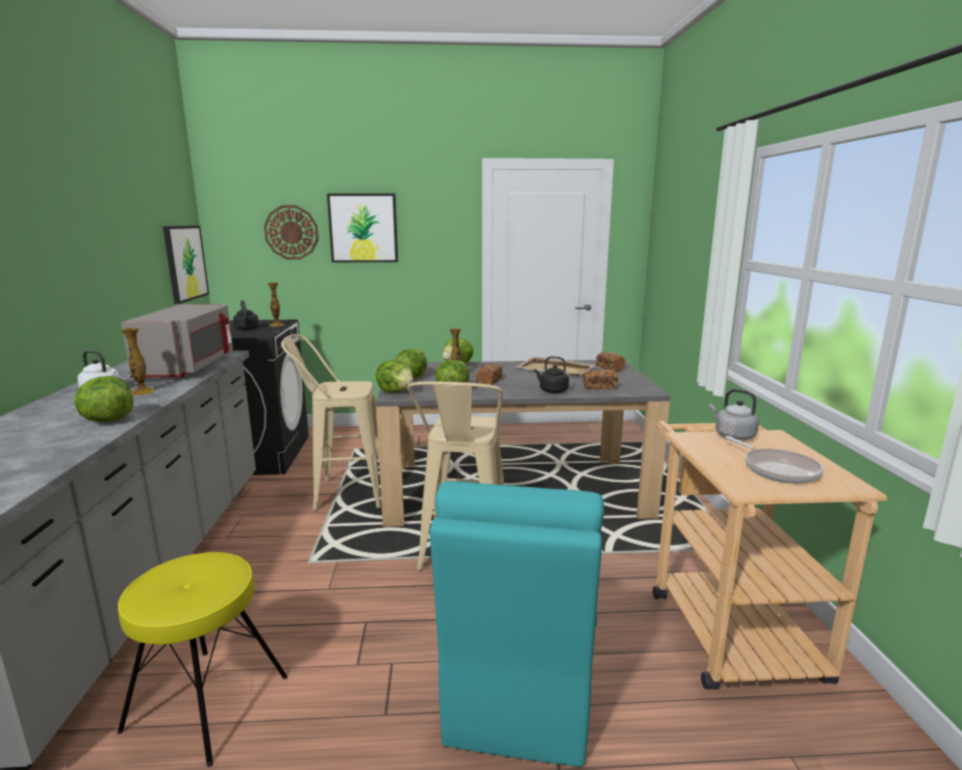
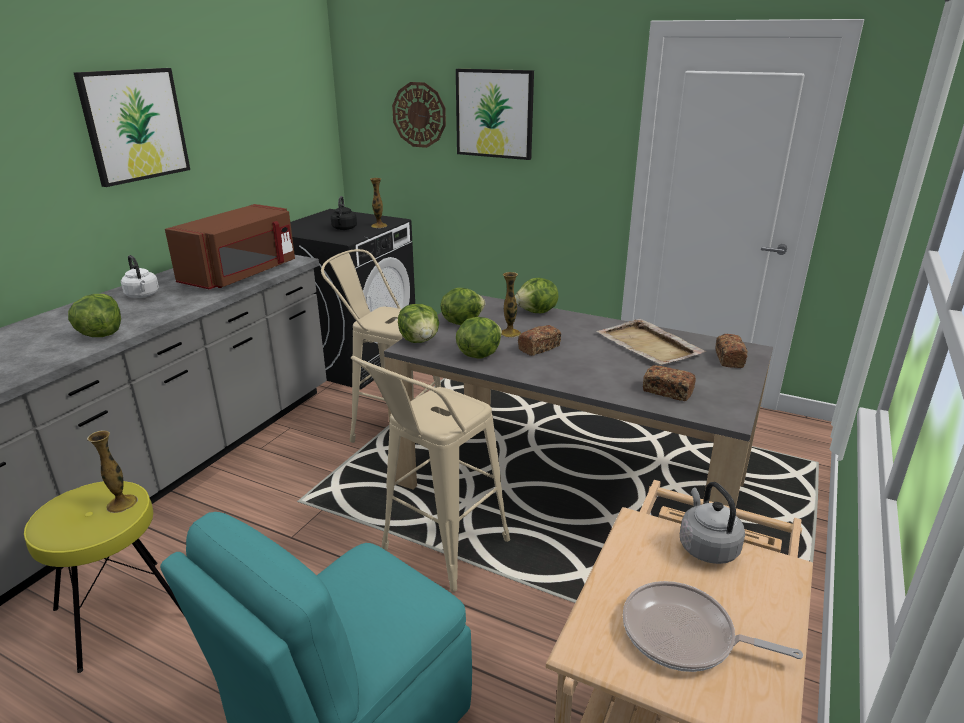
camera: 30 degrees right, 10 degrees up
(143, 392) = (167, 302): vase -> vase (122, 503)
(185, 263) = (307, 147): picture -> picture (135, 125)
(189, 366) = (242, 274): grey microwave -> brown microwave
(552, 391) = (594, 383): black kettle -> none
(777, 469) = (684, 636): frying pan -> frying pan turned 105 degrees clockwise

